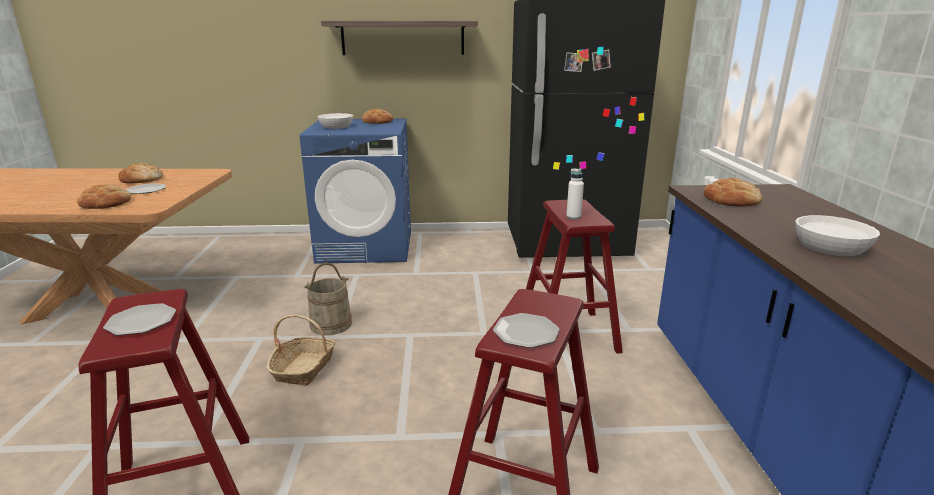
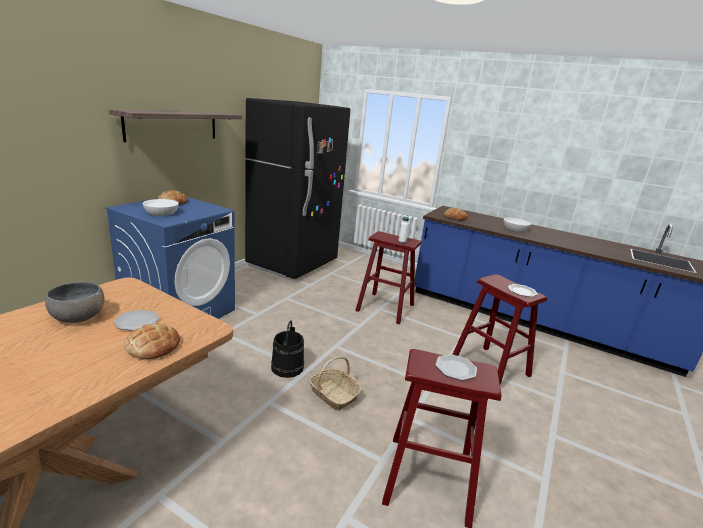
camera: 60 degrees left, 0 degrees up
(141, 179) = (78, 317): bread -> grey bowl
(331, 324) = (287, 367): beige bucket -> black bucket

